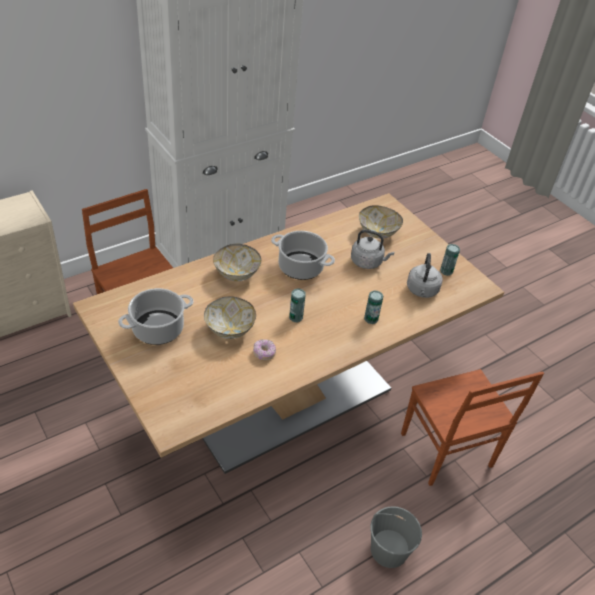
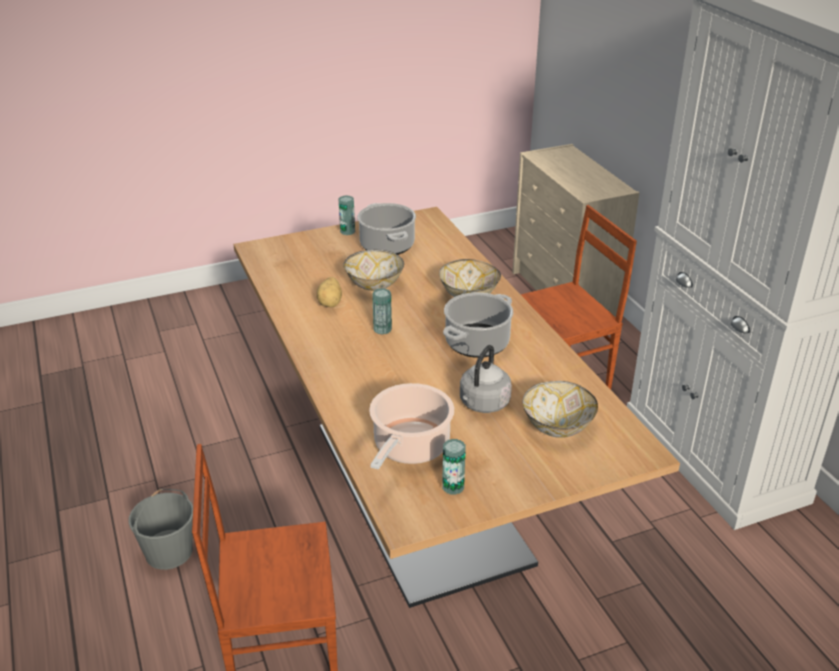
camera: 105 degrees right, 10 degrees down
(264, 353) = (331, 303): donut -> potato
(371, 319) = (363, 387): can -> can (347, 231)
(422, 291) = (409, 447): grey kettle -> cooking pot

